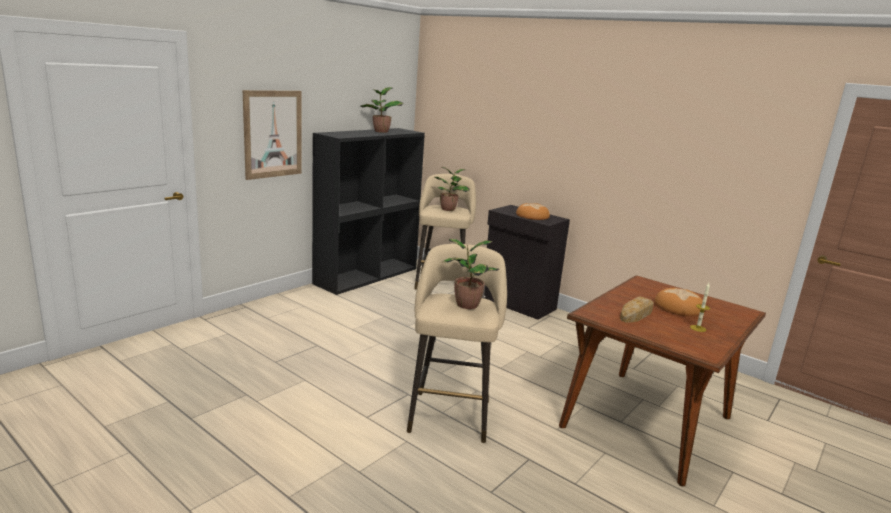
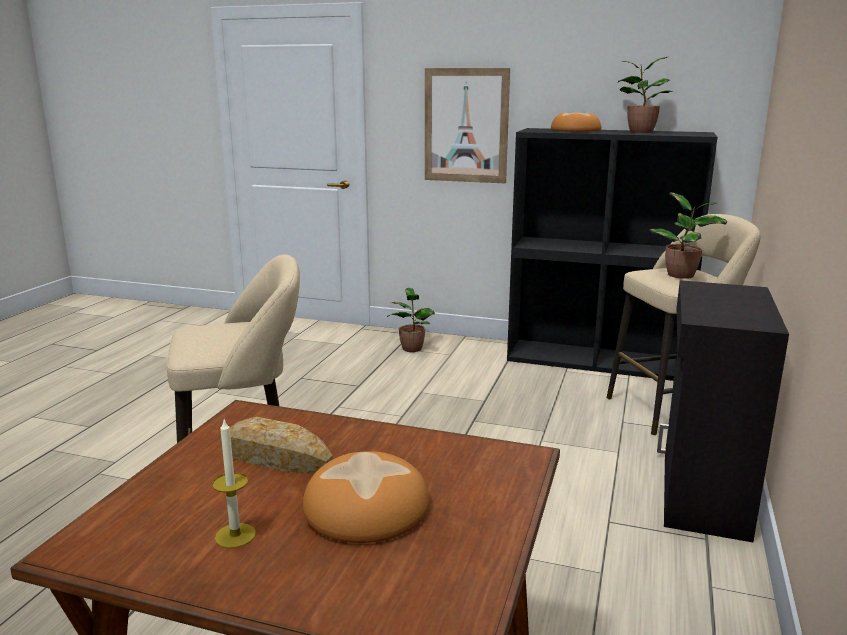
camera: 70 degrees right, 0 degrees up
(465, 304) = (225, 337): potted plant -> potted plant (411, 348)
(532, 216) = (723, 306): bread -> bread (575, 130)

